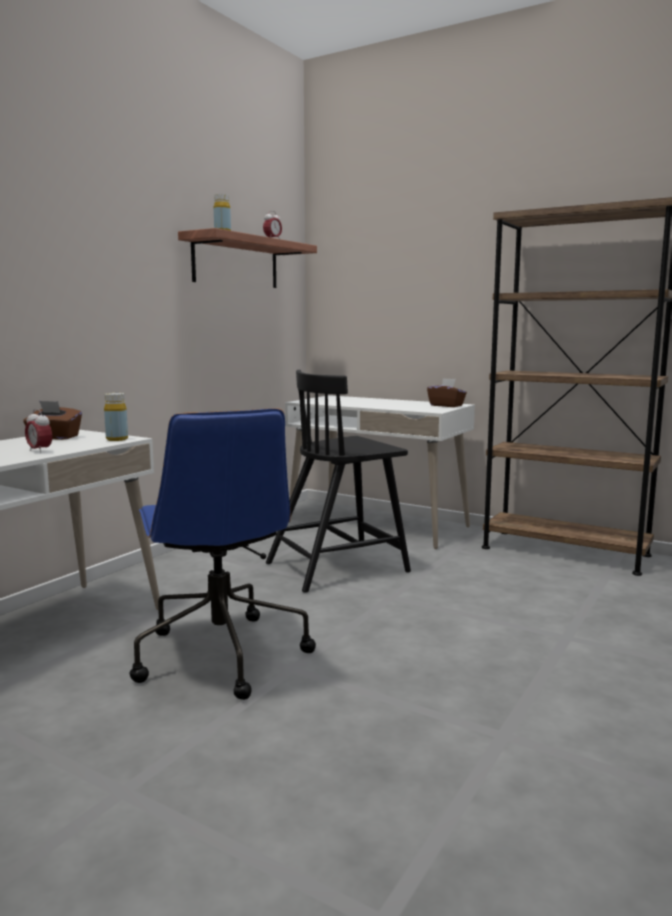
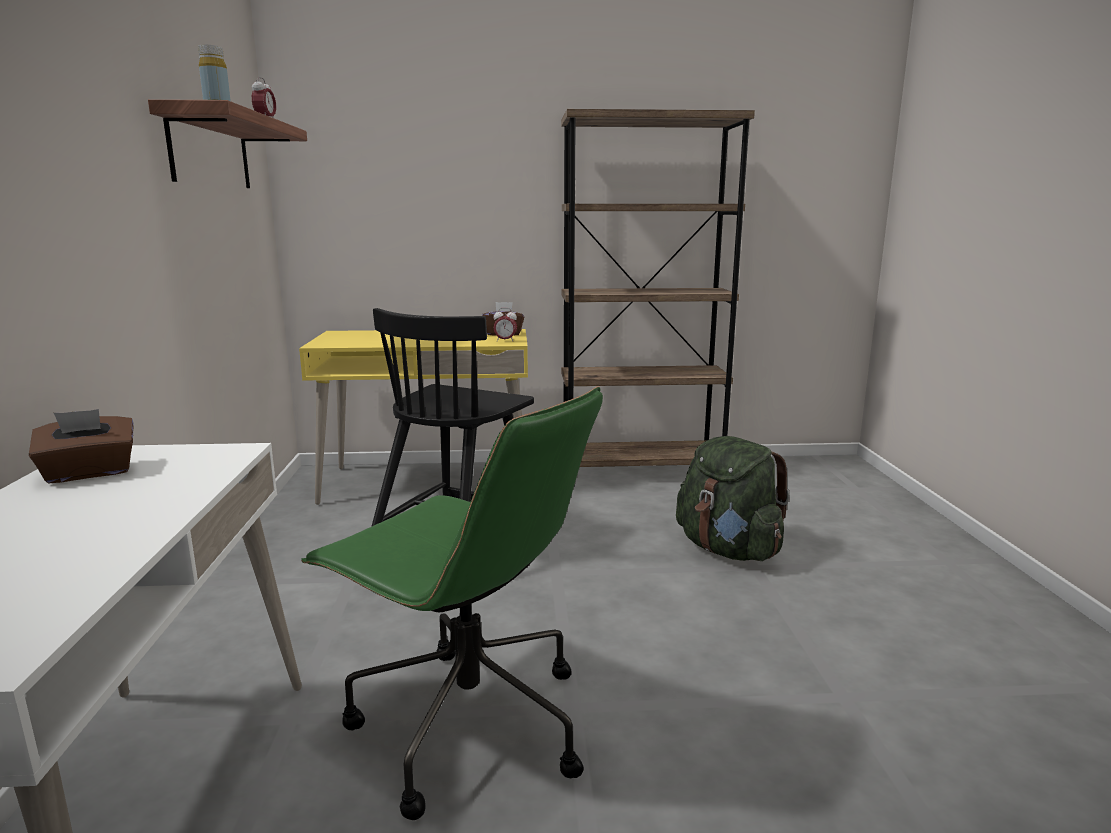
camera: 35 degrees left, 5 degrees up
(39, 451) = (140, 510): alarm clock -> alarm clock (505, 341)
(117, 439) = (220, 455): yellow bottle -> none
(220, 654) = (466, 724): blue office chair -> green office chair
(377, 524) = (428, 483): white desk -> yellow desk
(561, 620) = (728, 549): none -> green backpack

